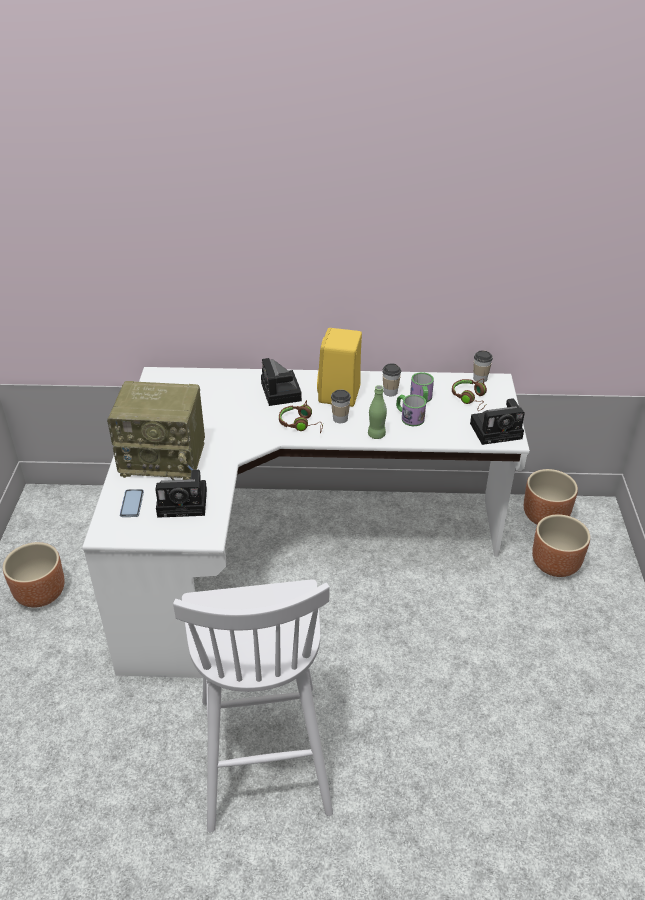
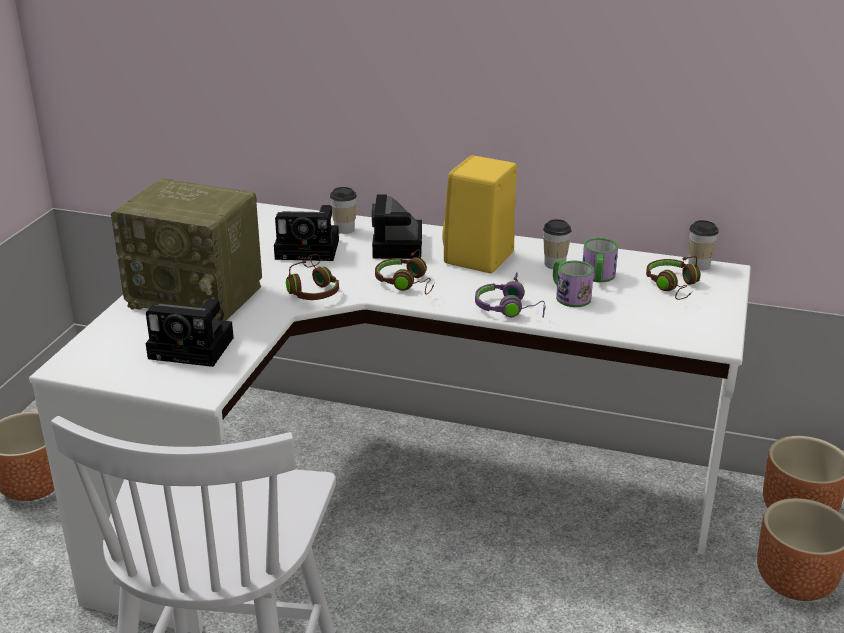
camera: 15 degrees right, 10 degrees down
(132, 504) = (124, 339): phone -> none
(240, 439) = (312, 289): none -> brown headphones
(340, 418) = (466, 285): cup -> cup (344, 229)
(376, 435) = (509, 309): green bottle -> purple headphones
(497, 430) = (700, 328): camera -> camera (310, 249)

